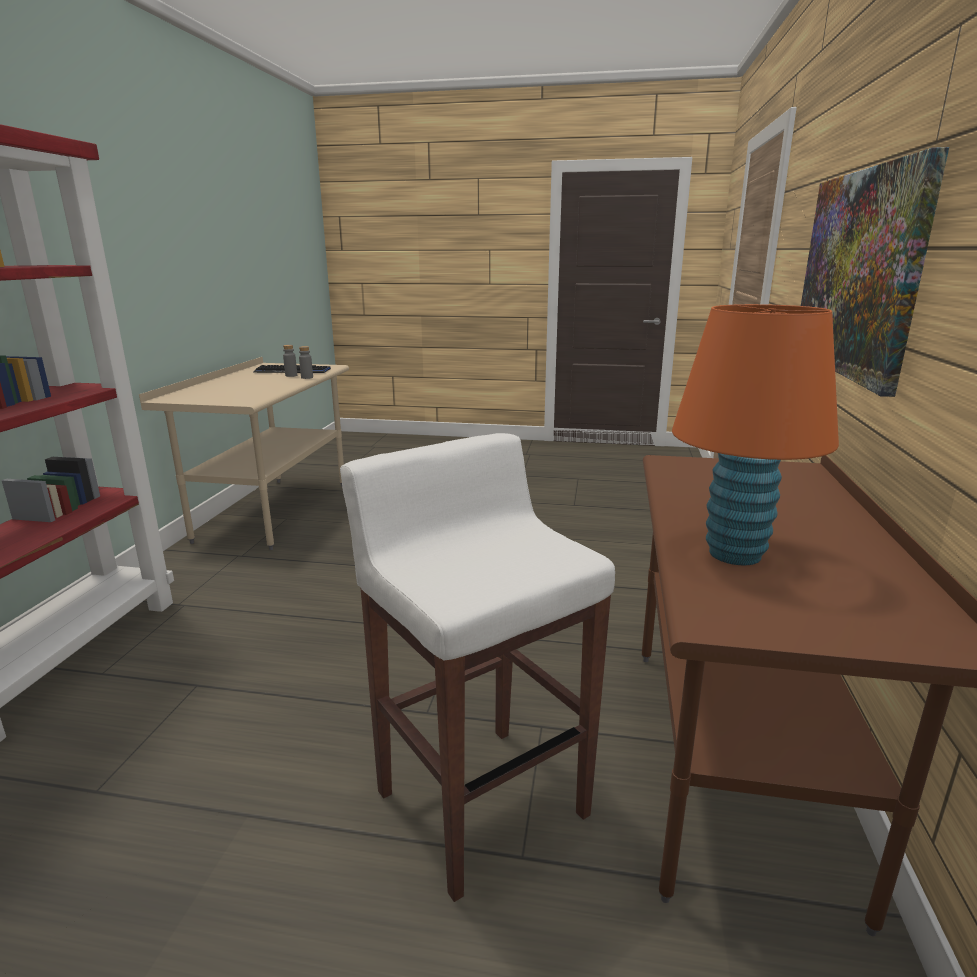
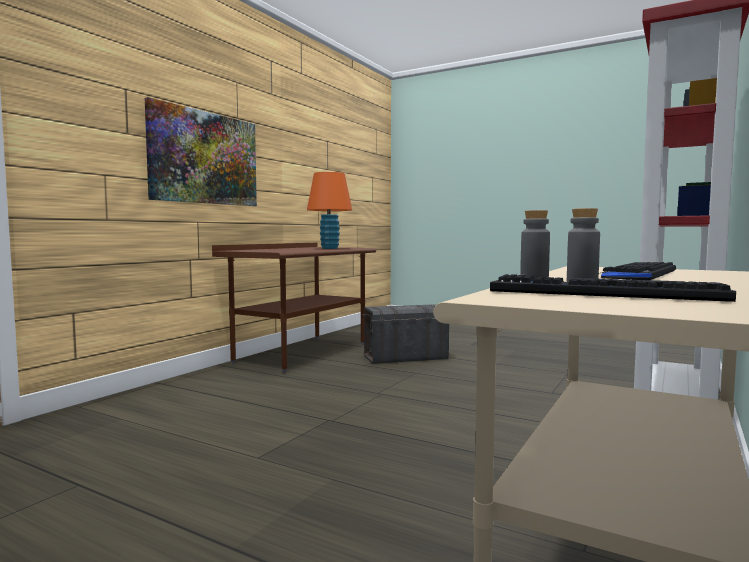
camera: 160 degrees left, 15 degrees down
(238, 390) = (638, 274): none -> keyboard
(480, 801) = (405, 357): white stool -> grey storage box

